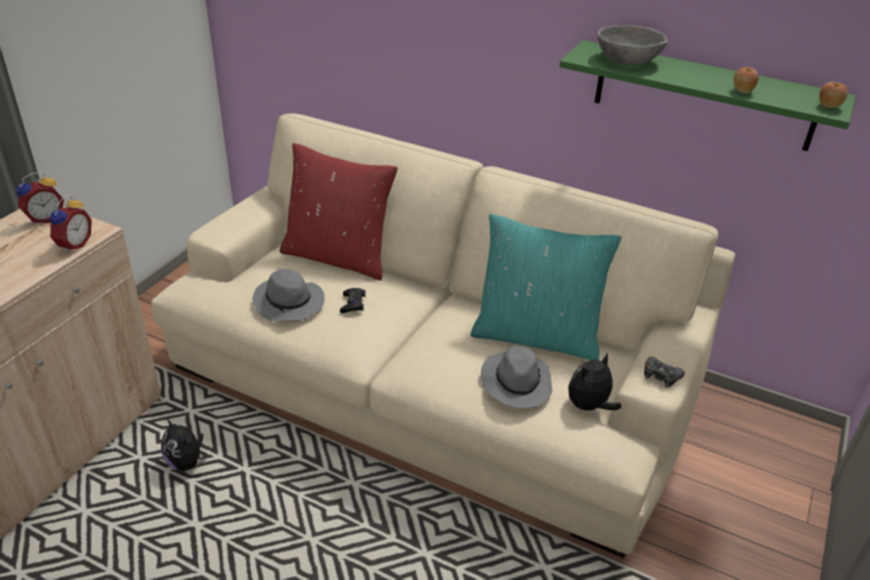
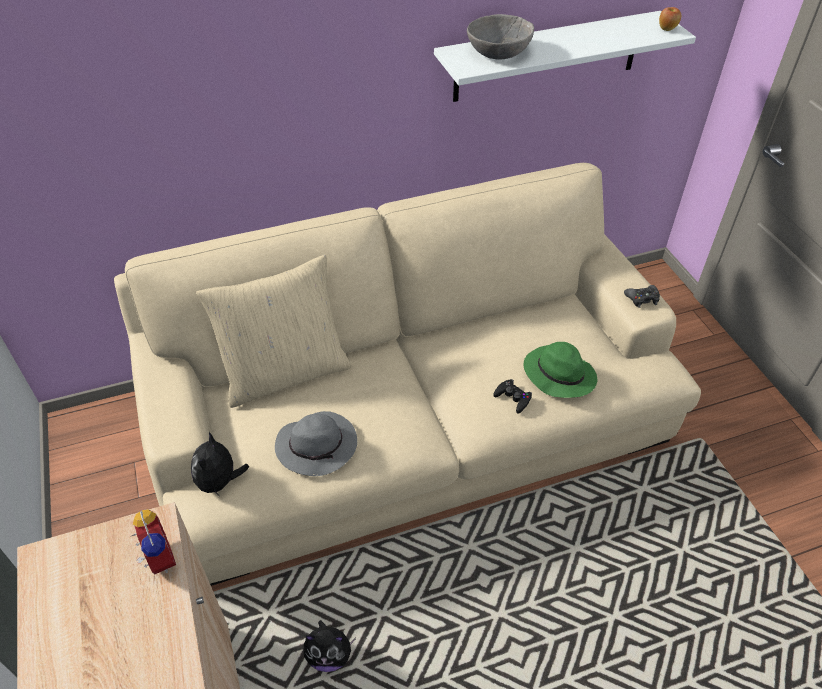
camera: 45 degrees left, 10 degrees up
(45, 218) = (70, 560): alarm clock -> none
(338, 256) = (285, 373): red pillow -> beige pillow
(353, 304) = (366, 405): black game controller -> black game controller (513, 398)
(516, 382) = (558, 374): grey hat -> green hat
(536, 336) = (517, 327): turquoise pillow -> none
(589, 406) = (612, 355): plush toy -> plush toy (220, 482)
(703, 95) = (547, 57): green shelf -> white shelf
(742, 91) = (608, 43): apple -> none

